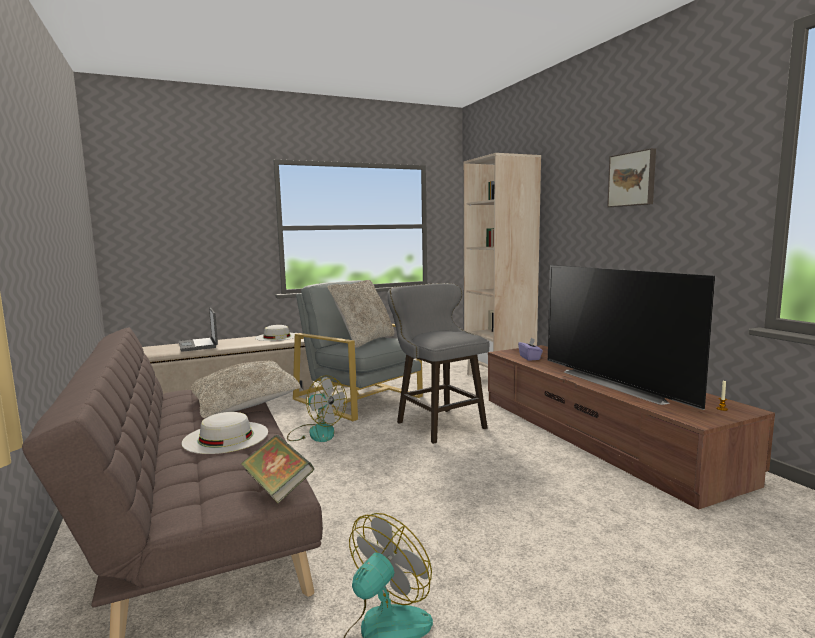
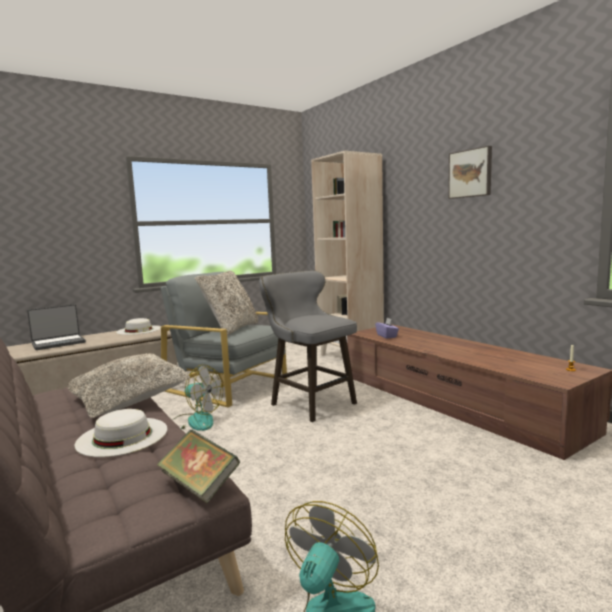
camera: 10 degrees left, 0 degrees up
(199, 345) = (58, 343): laptop -> laptop turned 90 degrees counterclockwise
(618, 384) = (475, 354): television -> none

